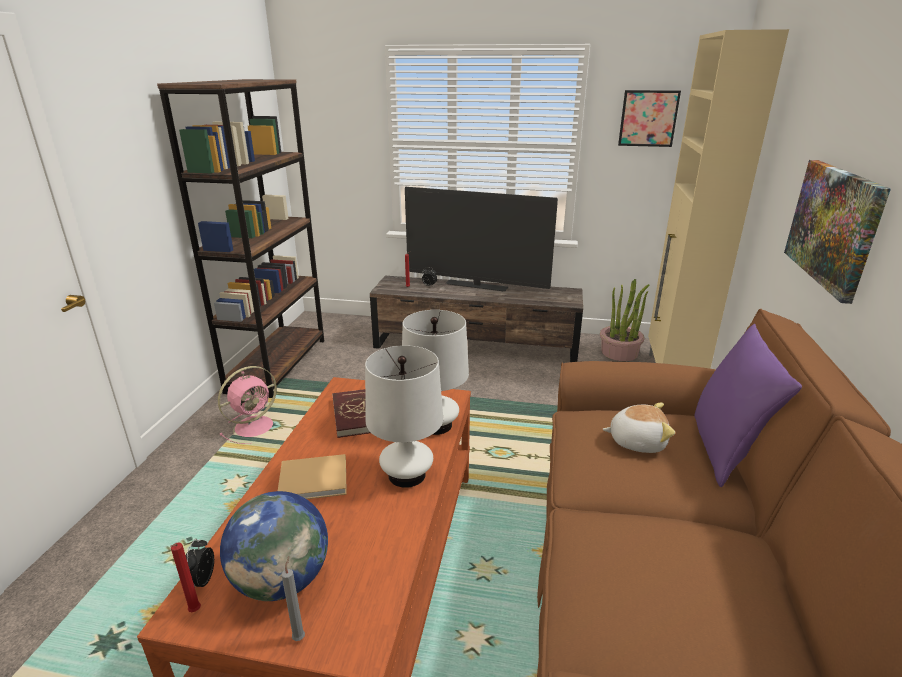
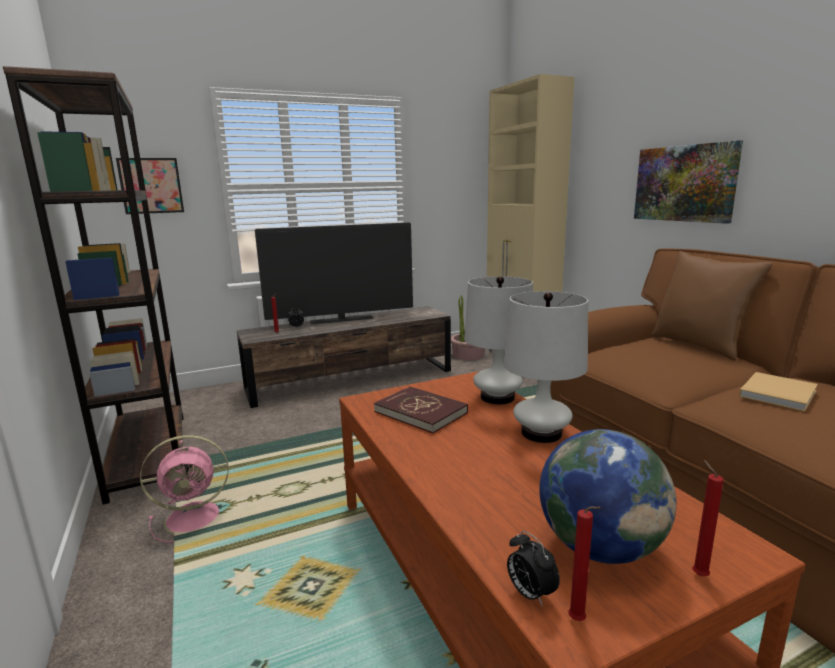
camera: 35 degrees left, 10 degrees down
(256, 426) = (196, 517): pink fan -> pink fan turned 60 degrees clockwise
(299, 636) = (697, 574): grey candle -> red candle
(316, 480) = (475, 467): beige book -> beige book (778, 393)
(636, 441) = (654, 355): plush toy -> none
(648, 118) = (451, 158): picture -> picture (151, 185)
(725, 450) = (699, 345): purple pillow -> brown pillow

